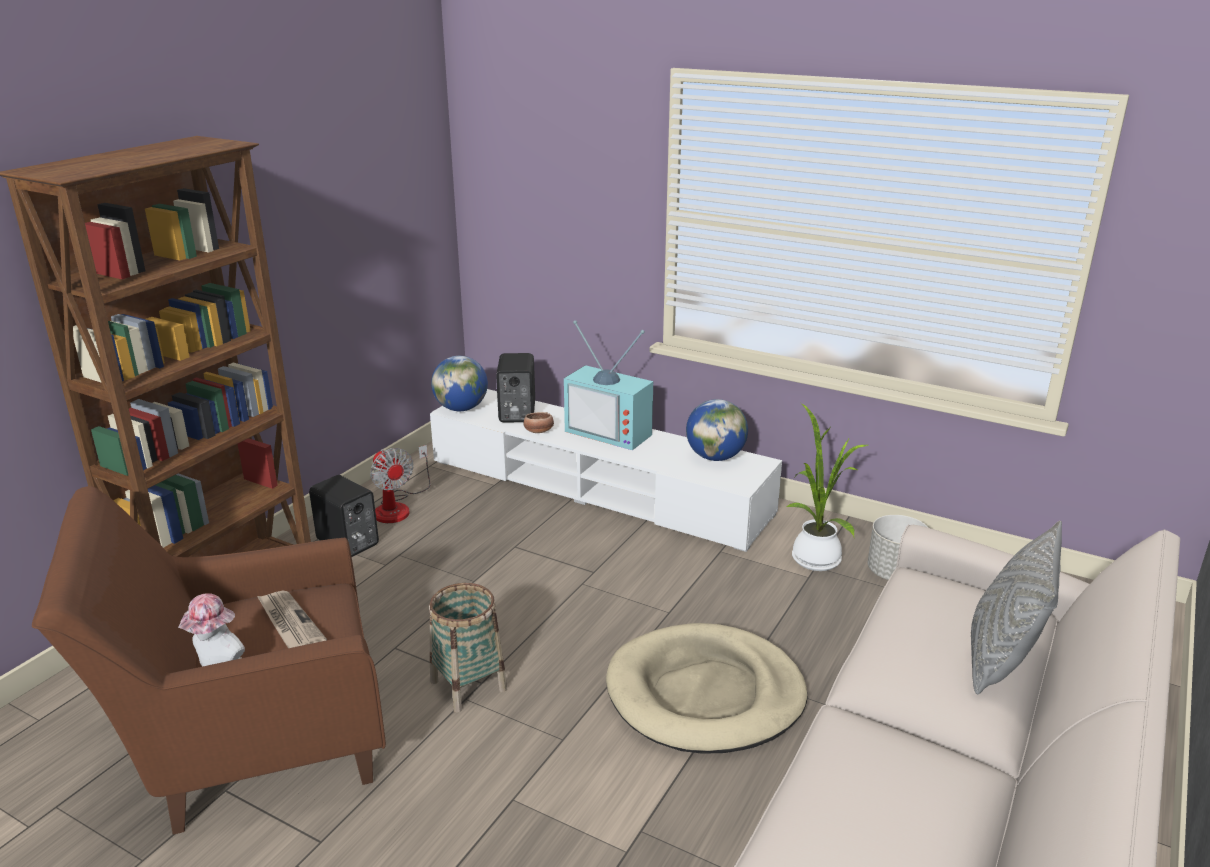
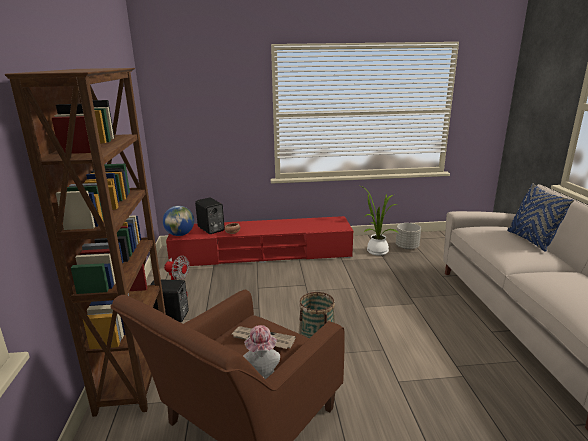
camera: 35 degrees left, 5 degrees down
(598, 488) = (262, 254): white tv stand -> red tv stand
(611, 431) = (265, 224): television -> none
(705, 694) = (407, 309): beige dog bed -> none
(715, 457) = (320, 221): globe -> none
(1001, 658) = (531, 240): grey pillow -> blue pillow

